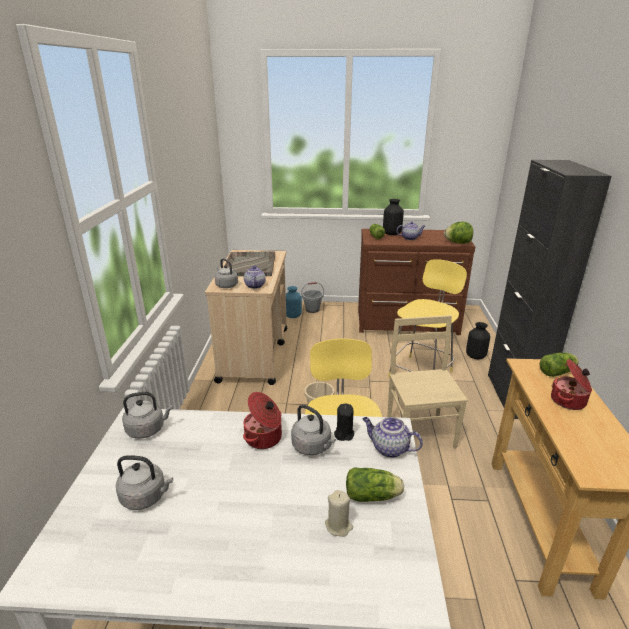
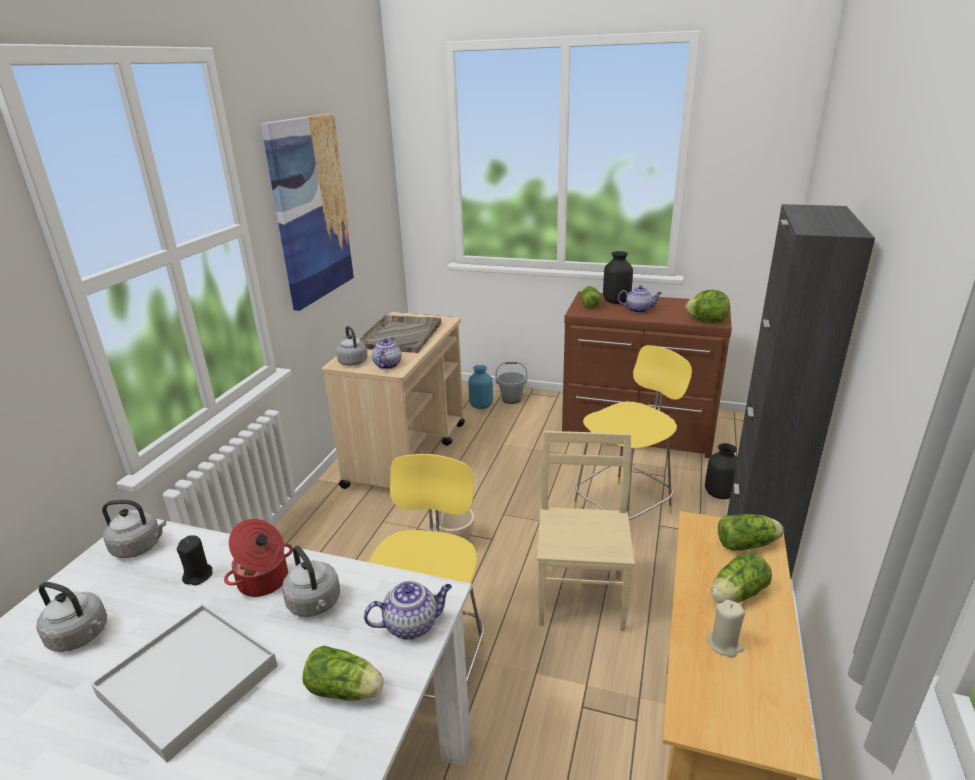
camera: 15 degrees right, 0 degrees up
(183, 172) = (310, 210): none -> picture
(256, 511) = (189, 681): none -> white tray
(338, 526) = (274, 724): beige candle -> beige candle (724, 644)
(344, 434) = (366, 593): black candle -> black candle (198, 575)
(389, 448) = (412, 624): teapot -> teapot turned 120 degrees clockwise
(569, 401) = (735, 595): cooking pot -> lettuce

